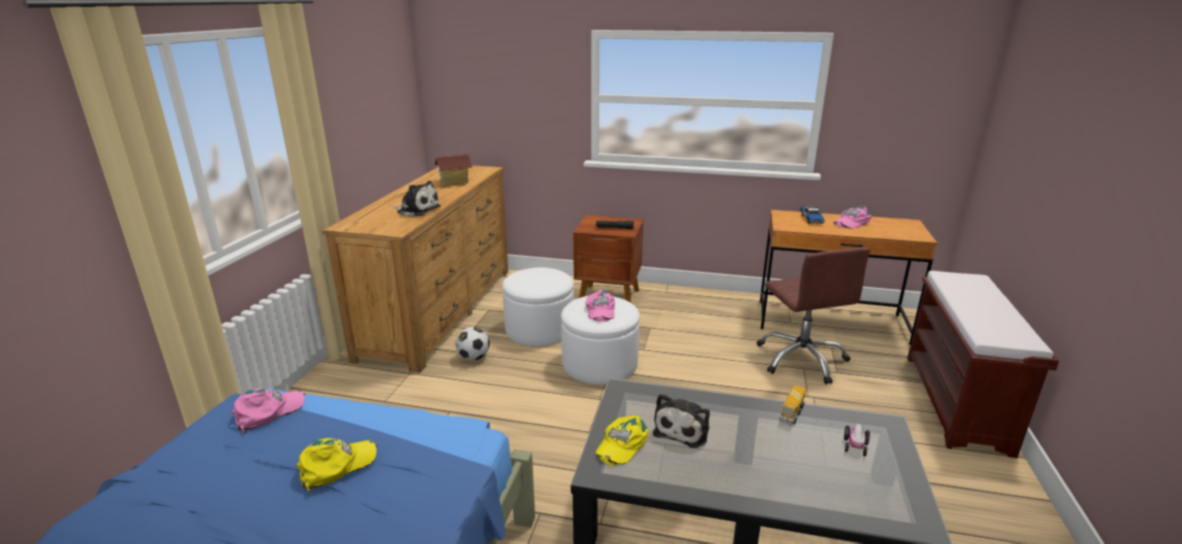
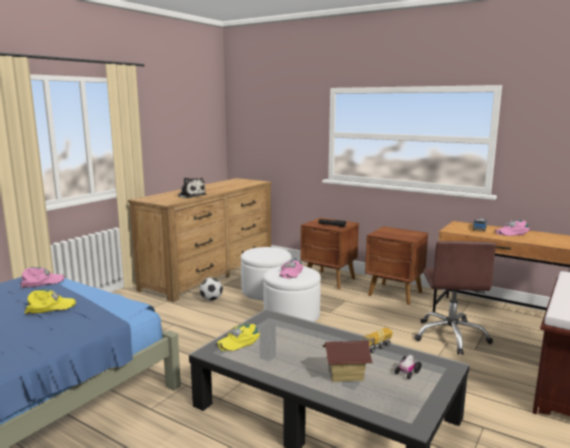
camera: 20 degrees right, 10 degrees down
(454, 182) = (231, 186): toy house -> toy house (346, 374)
(683, 429) = (287, 341): plush toy -> none
(701, 307) = (395, 294): none -> brown nightstand

